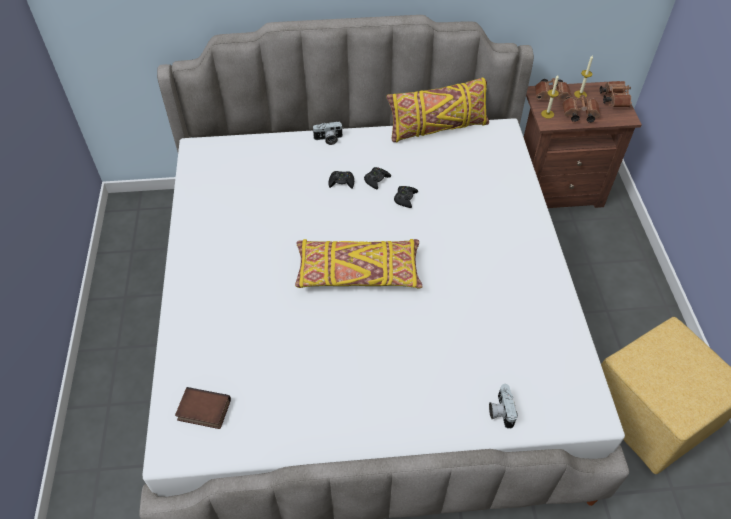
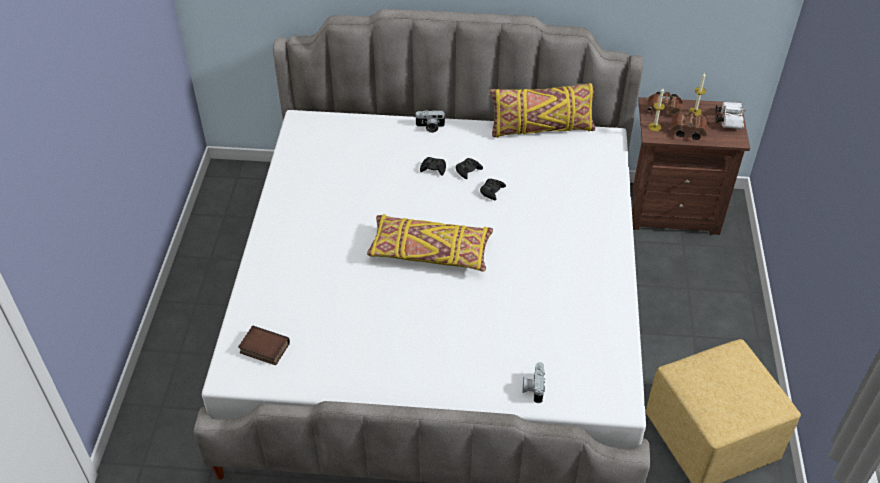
camera: 10 degrees right, 5 degrees down
(613, 99) = (728, 119): brown binoculars -> white binoculars

